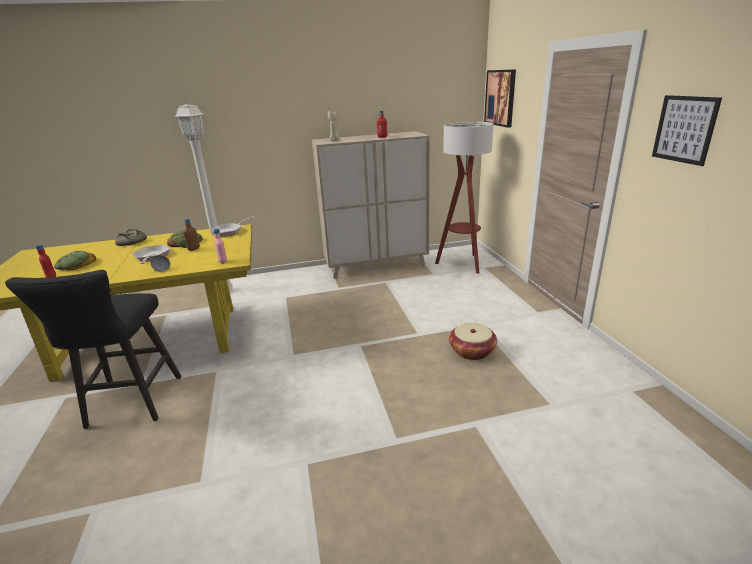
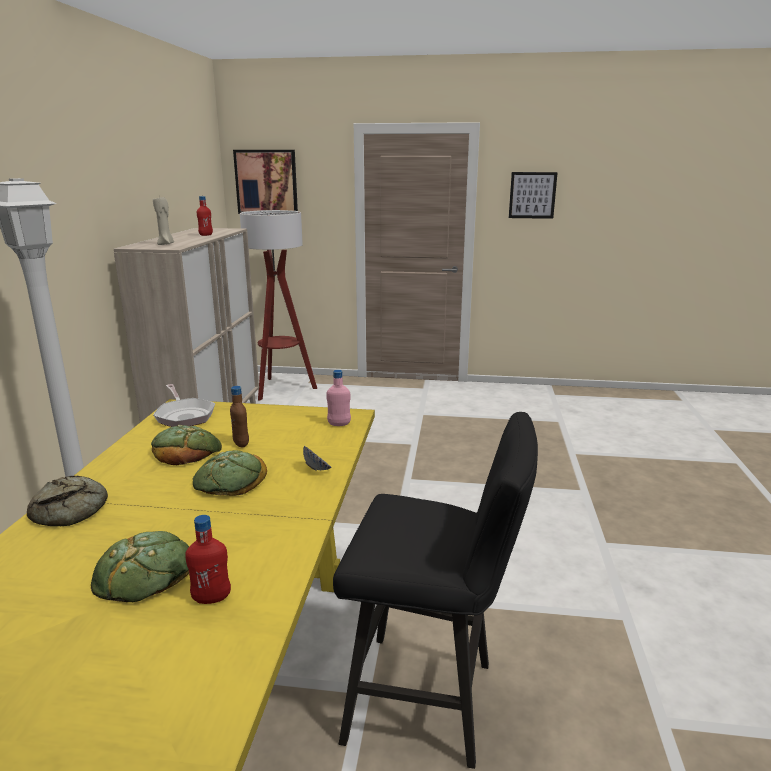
camera: 70 degrees left, 5 degrees down
(152, 257) = (230, 480): frying pan -> bread
(472, 351) = (466, 428): basket -> none

